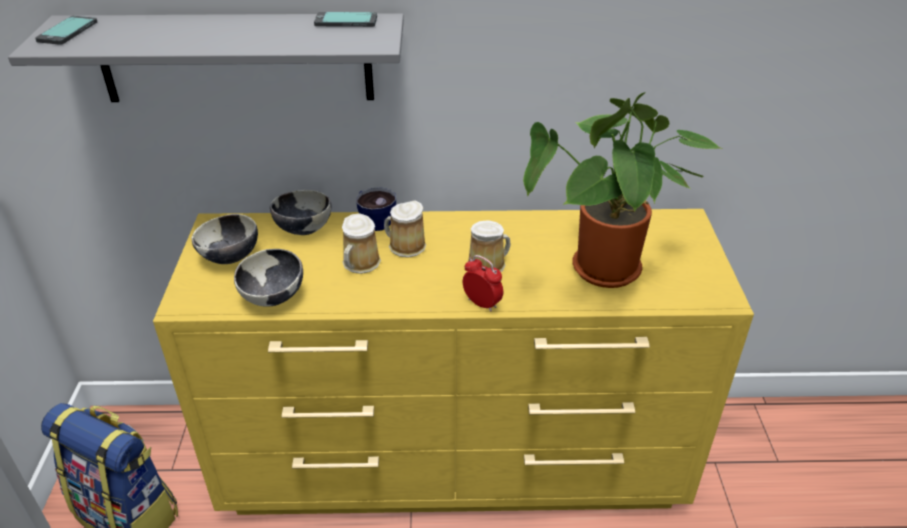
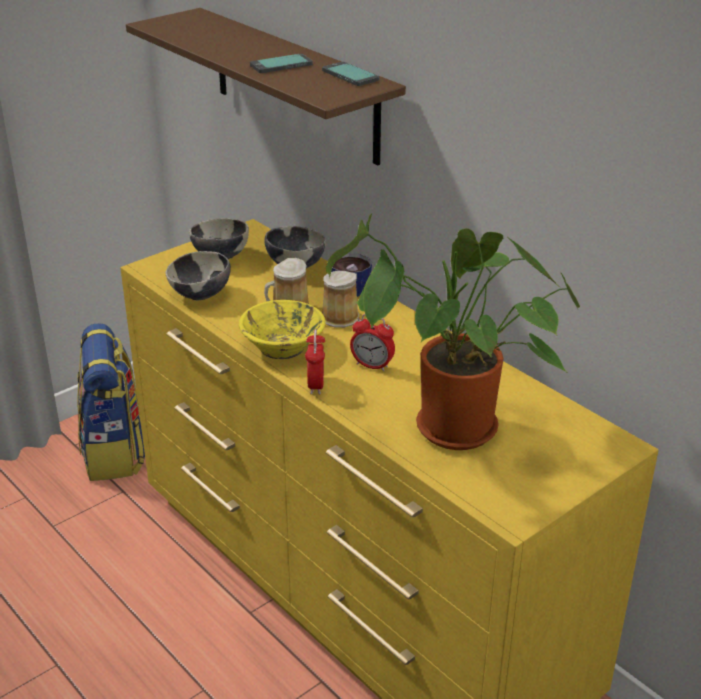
camera: 50 degrees right, 5 degrees down
(68, 31) = (183, 20): phone -> phone (281, 65)
(235, 58) = (294, 85): grey shelf -> brown shelf
(409, 292) = (283, 346): none -> yellow bowl
(488, 265) = (372, 365): mug -> alarm clock

